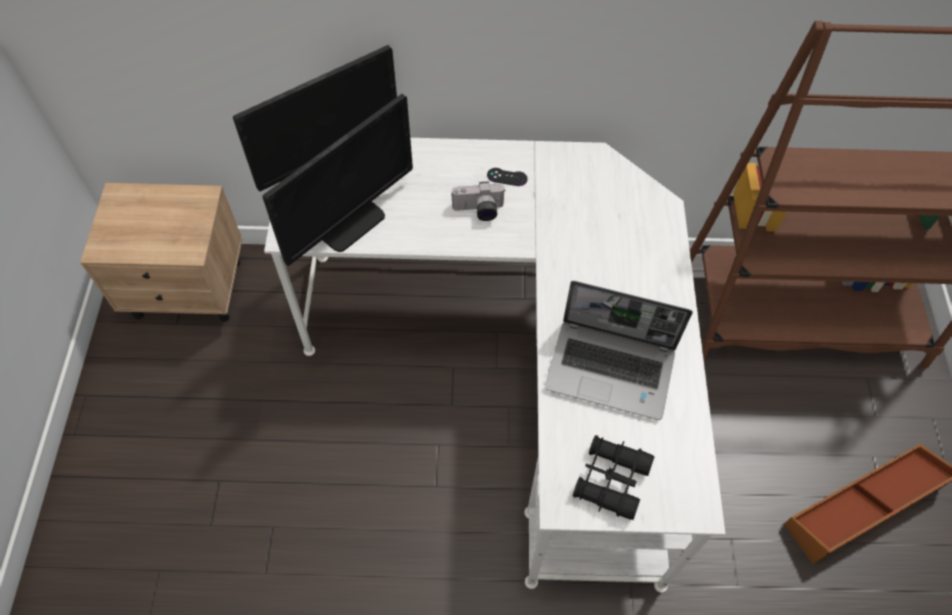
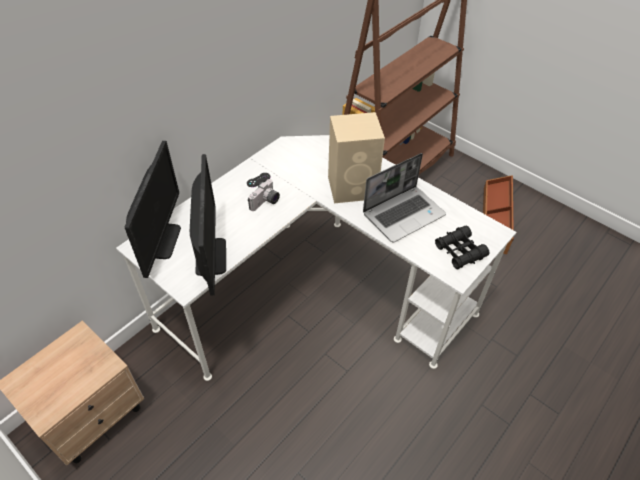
camera: 50 degrees left, 10 degrees down
(599, 281) = (353, 187): none -> beige speaker

